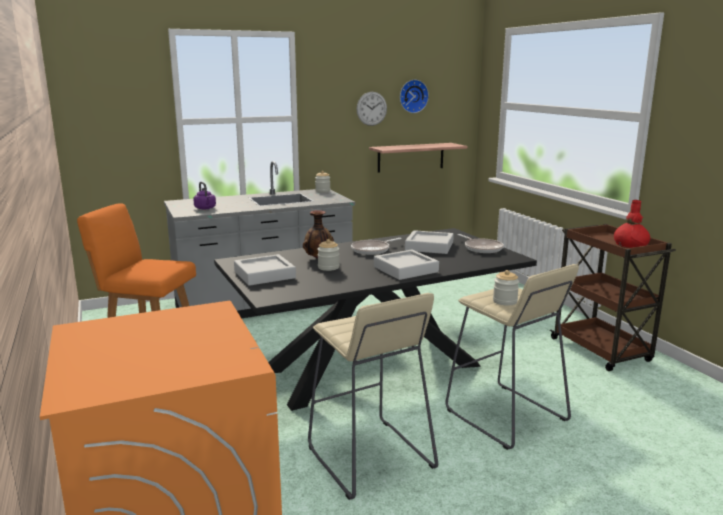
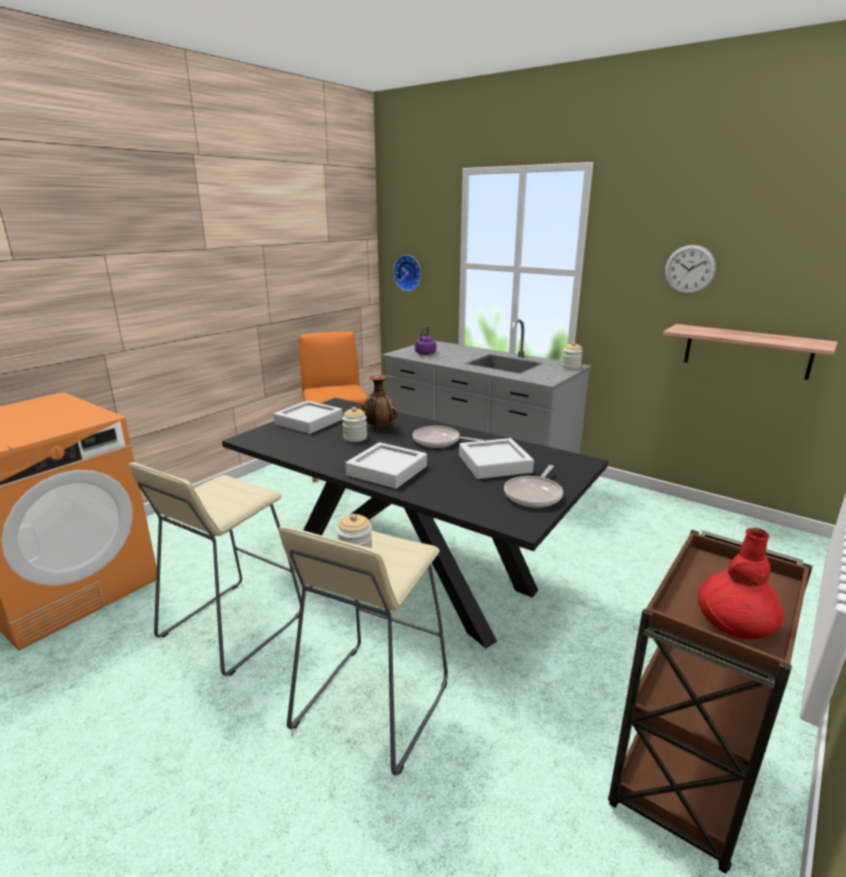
camera: 60 degrees right, 5 degrees up
(413, 96) = (769, 256): wall clock -> wall clock (409, 273)

